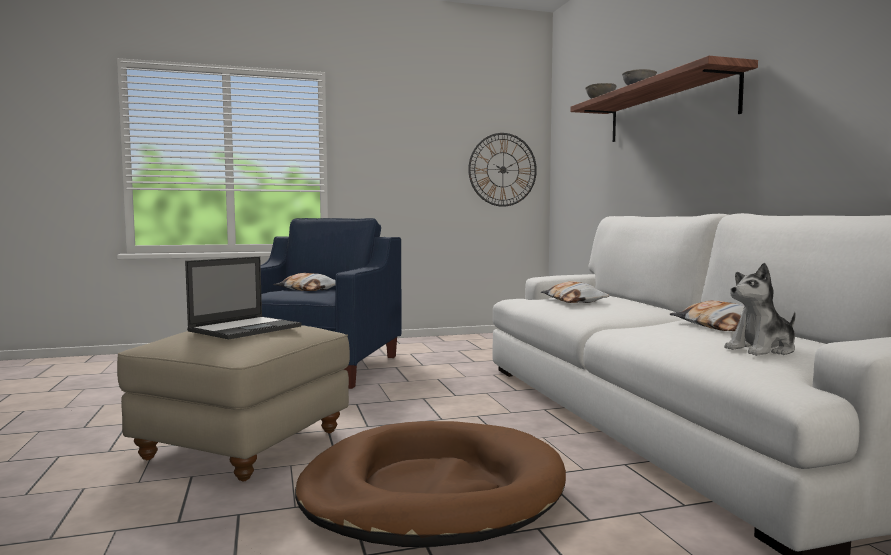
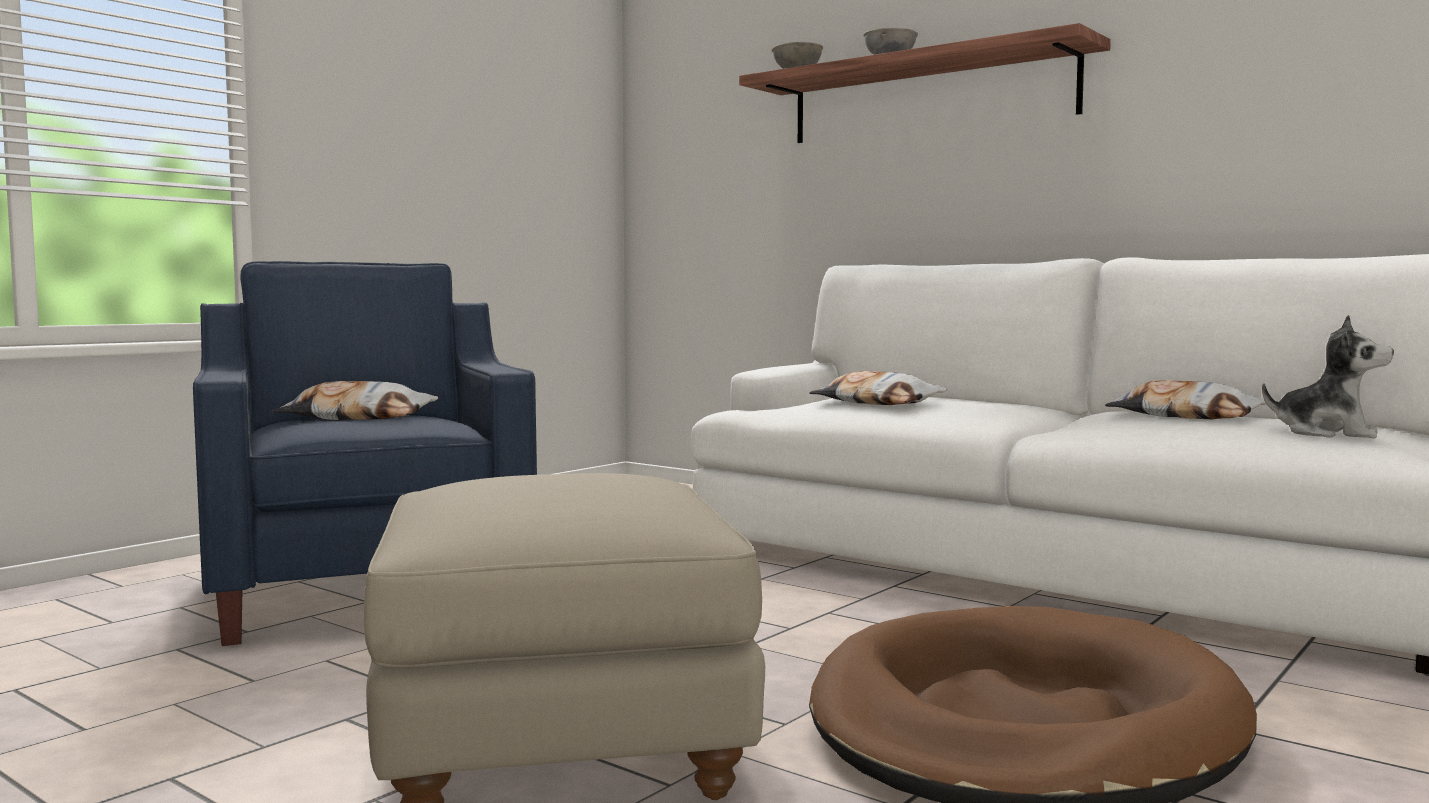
camera: 35 degrees left, 0 degrees up
(246, 328) = (586, 485): laptop -> none
(502, 169) = (557, 180): wall clock -> none
(762, 349) = (1328, 433): plush toy -> plush toy turned 90 degrees counterclockwise

